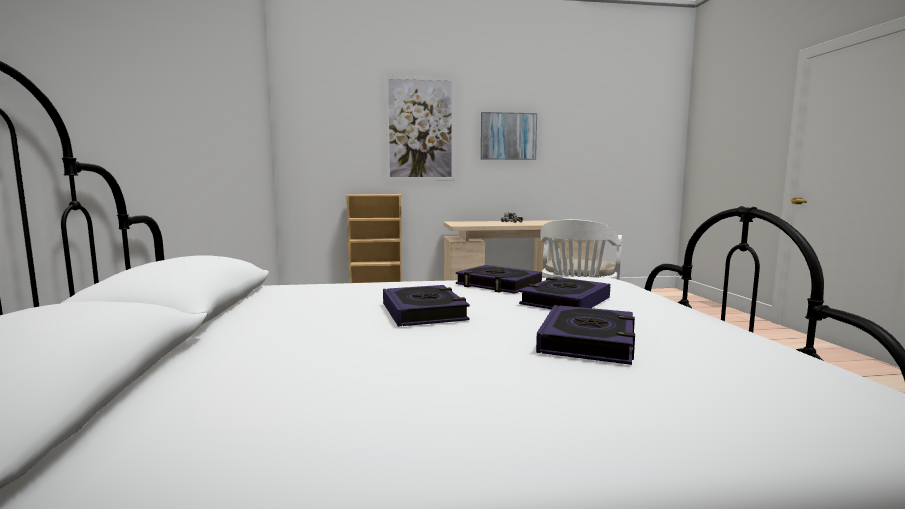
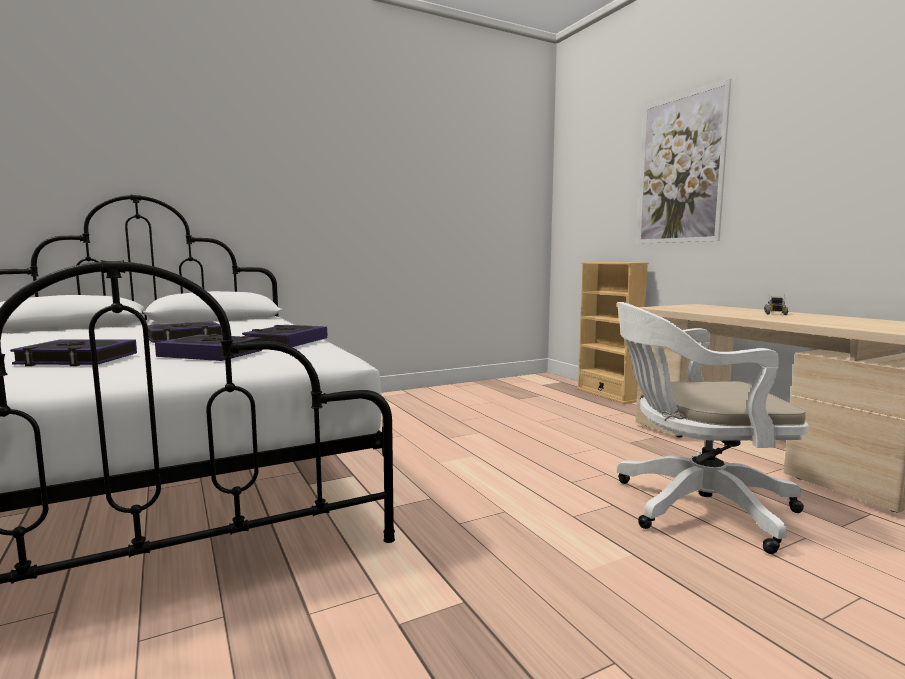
camera: 70 degrees right, 0 degrees up
(508, 136) = (818, 156): picture -> none

